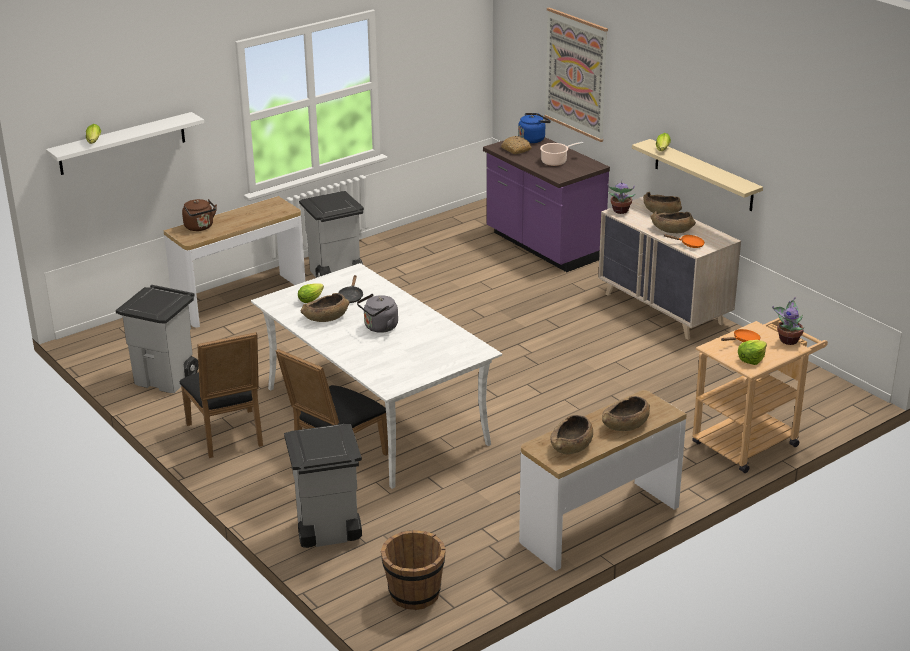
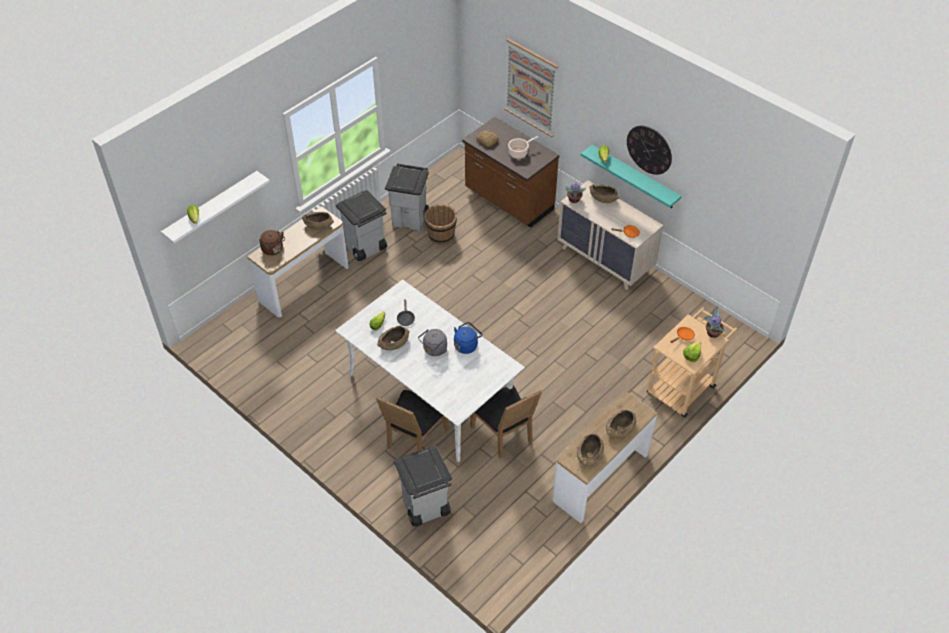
camera: 10 degrees left, 20 degrees up
(167, 378) = (274, 373): grey trash can -> grey trash can (410, 219)
(228, 436) = (334, 426): black chair -> black chair (504, 435)
(414, 594) = (495, 556): brown bucket -> brown bucket (441, 236)
(533, 139) = (497, 126): blue kettle -> blue kettle (467, 345)
(543, 247) = (508, 201): purple counter -> brown counter
(671, 230) = (613, 218): brown bowl -> brown bowl (318, 225)
(703, 175) = (634, 177): beige shelf -> turquoise shelf
(720, 123) = (649, 149): none -> wall clock

